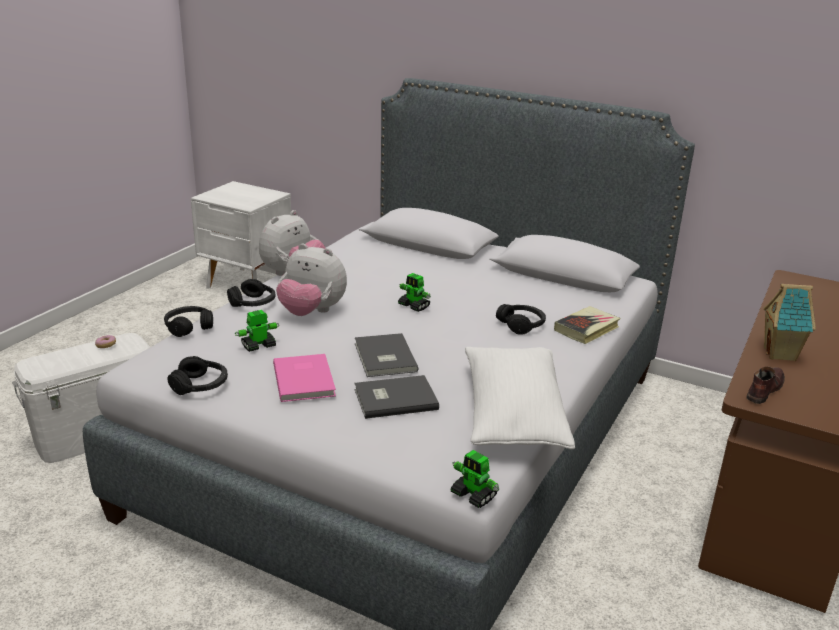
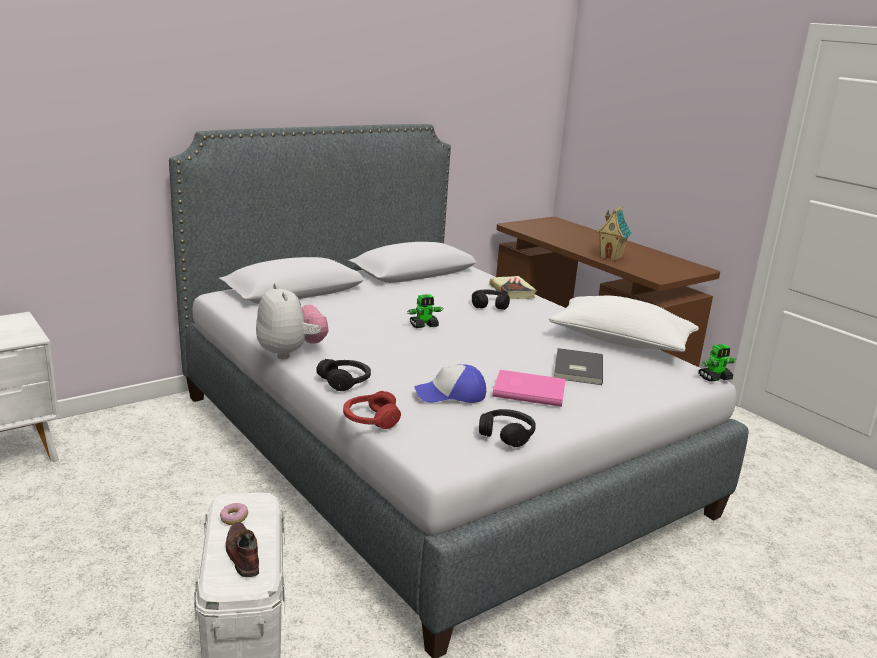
camera: 65 degrees left, 5 degrees down
(189, 327) = (370, 420): black headphones -> red headphones
(258, 346) = (451, 394): toy robot -> cap
(311, 312) = (395, 362): plush toy -> none
(383, 358) = (510, 356): grey book -> none
(763, 390) = (650, 272): brown shoe -> brown shoe (242, 555)

